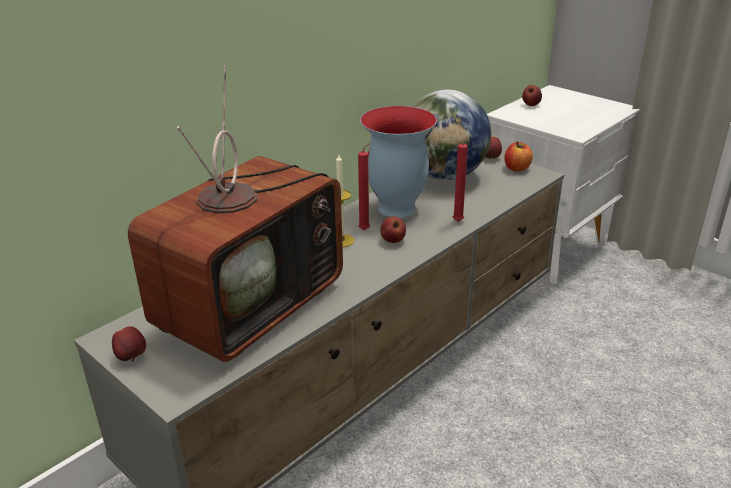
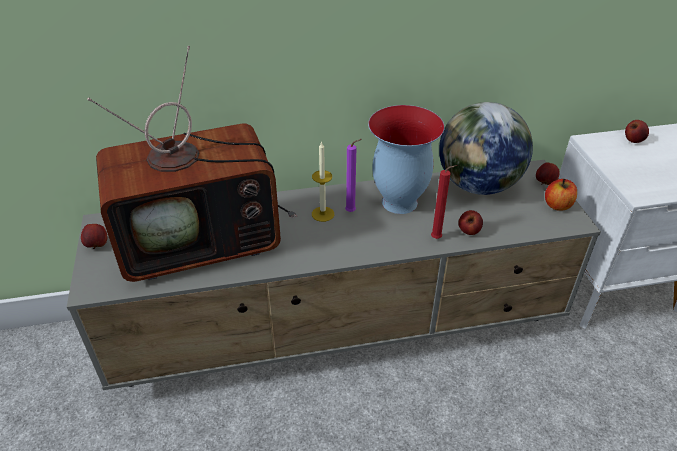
camera: 35 degrees right, 10 degrees up
(365, 229) = (352, 212): red candle -> purple candle
(393, 240) = (361, 232): apple -> apple (469, 231)

